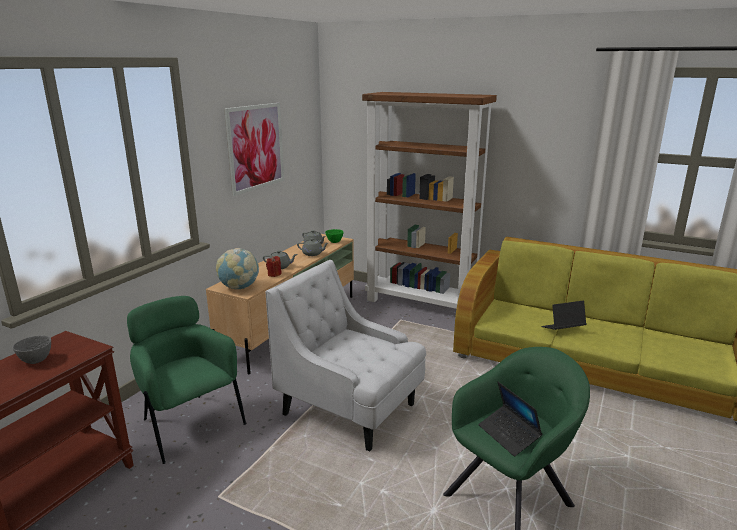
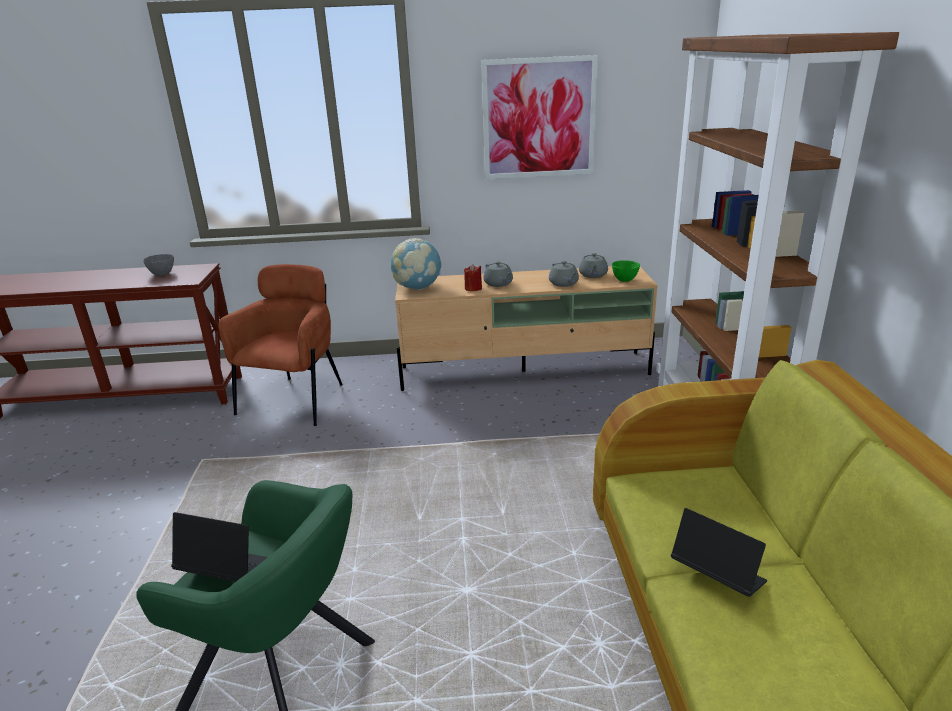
camera: 60 degrees right, 5 degrees up
(189, 424) = (295, 400): green armchair -> brown armchair
(350, 410) = (387, 476): white armchair -> none
(508, 435) = (228, 572): laptop -> laptop turned 75 degrees clockwise

